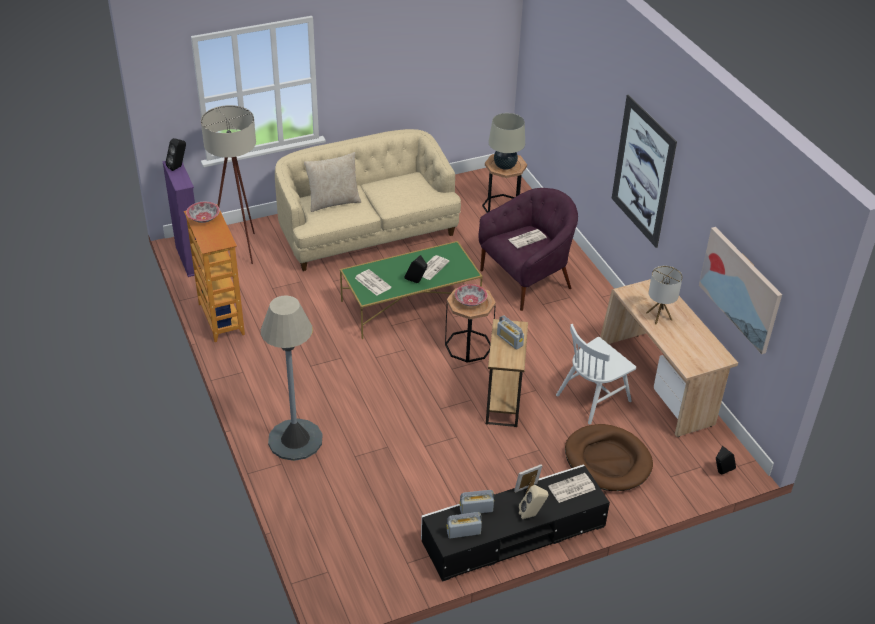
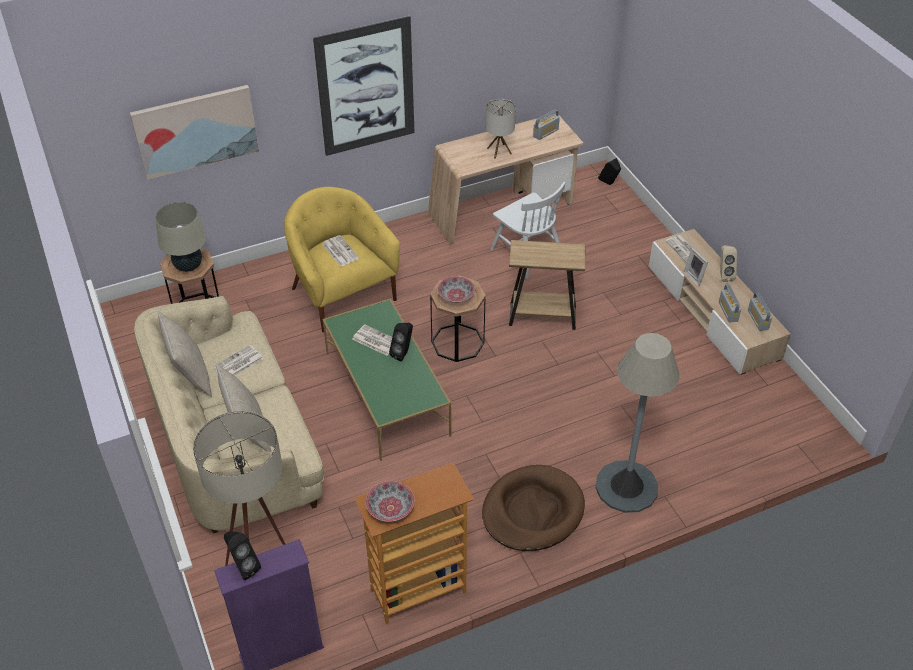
camera: 90 degrees left, 5 degrees up
(372, 283) = (405, 394): newspaper -> newspaper (238, 364)
(389, 176) = (190, 376): none -> beige pillow
(509, 340) = (542, 252): radio -> radio (545, 133)
(513, 534) = (712, 312): black tv stand -> beige tv stand
(526, 279) = (342, 294): purple armchair -> yellow armchair
(607, 461) = (608, 249): brown dog bed -> brown dog bed (532, 511)
(741, 288) = (536, 58): picture -> picture (196, 130)

